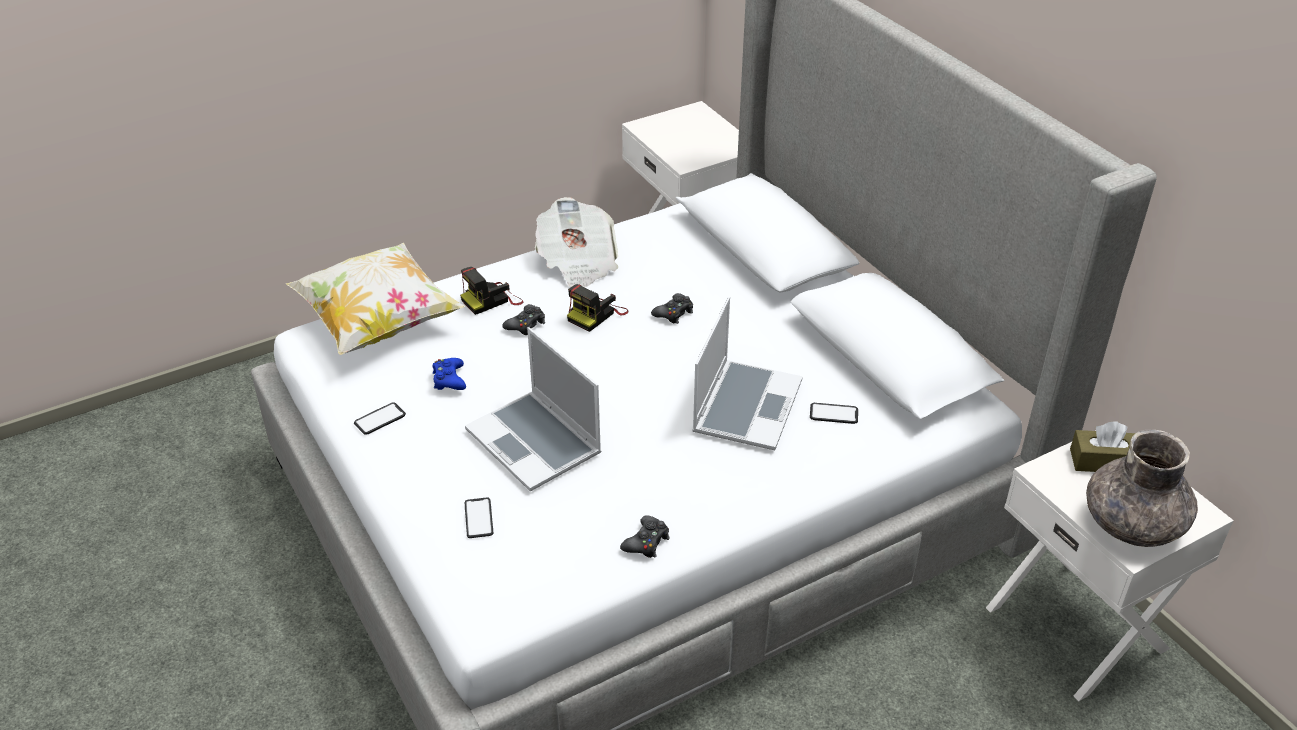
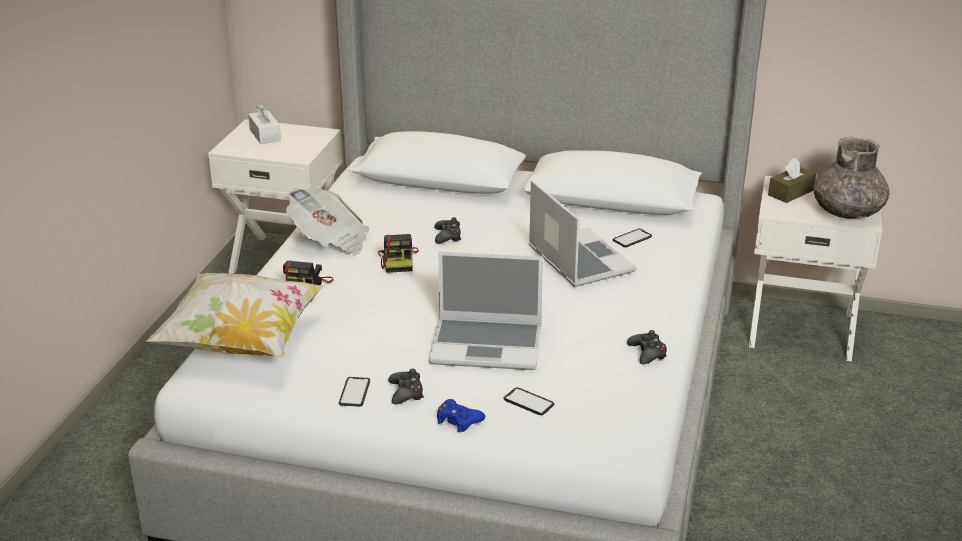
camera: 45 degrees left, 10 degrees down
(449, 379) = (365, 343): blue game controller -> blue game controller (458, 420)
(526, 325) = (360, 288): black game controller -> black game controller (406, 392)
(691, 125) = (265, 135): none -> white tissue box

